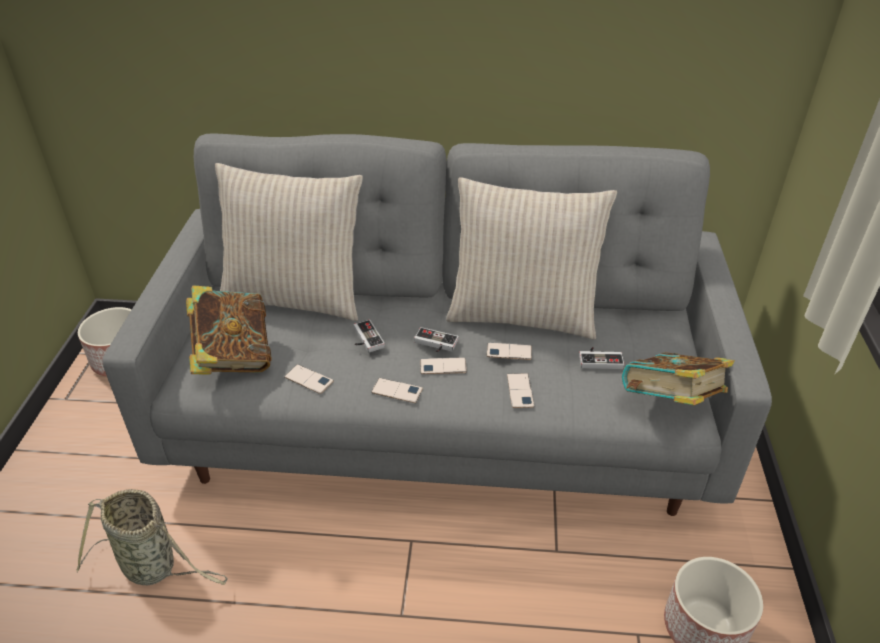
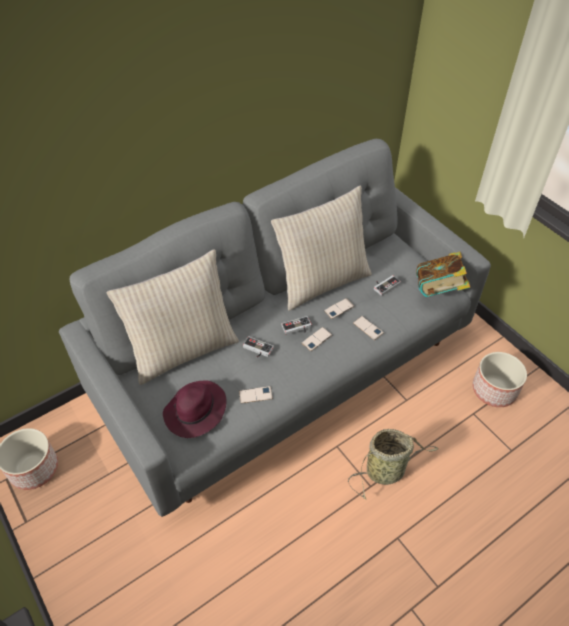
camera: 40 degrees left, 10 degrees up
(153, 567) = (217, 567): basket -> basket (387, 470)
(233, 357) = (195, 412): book -> purple hat
(397, 391) = (309, 369): phone -> none

